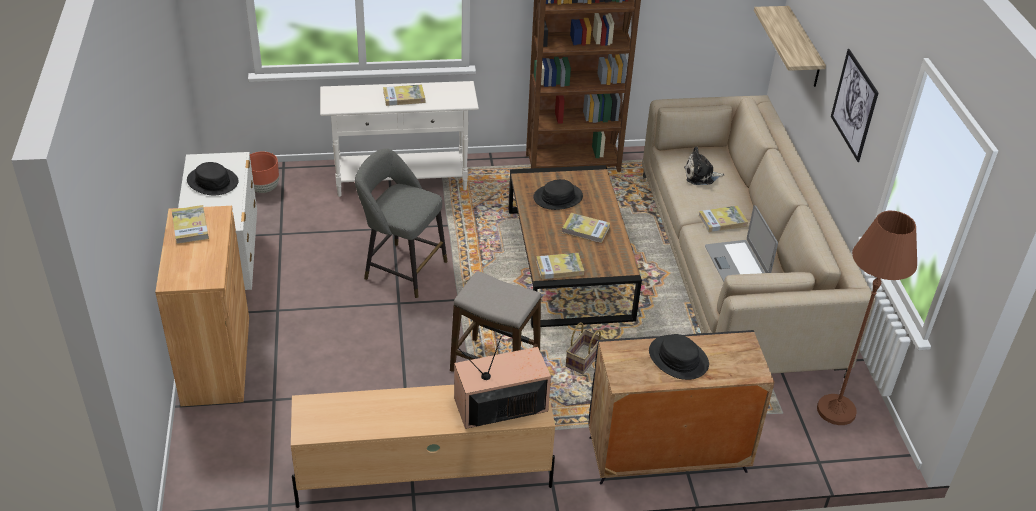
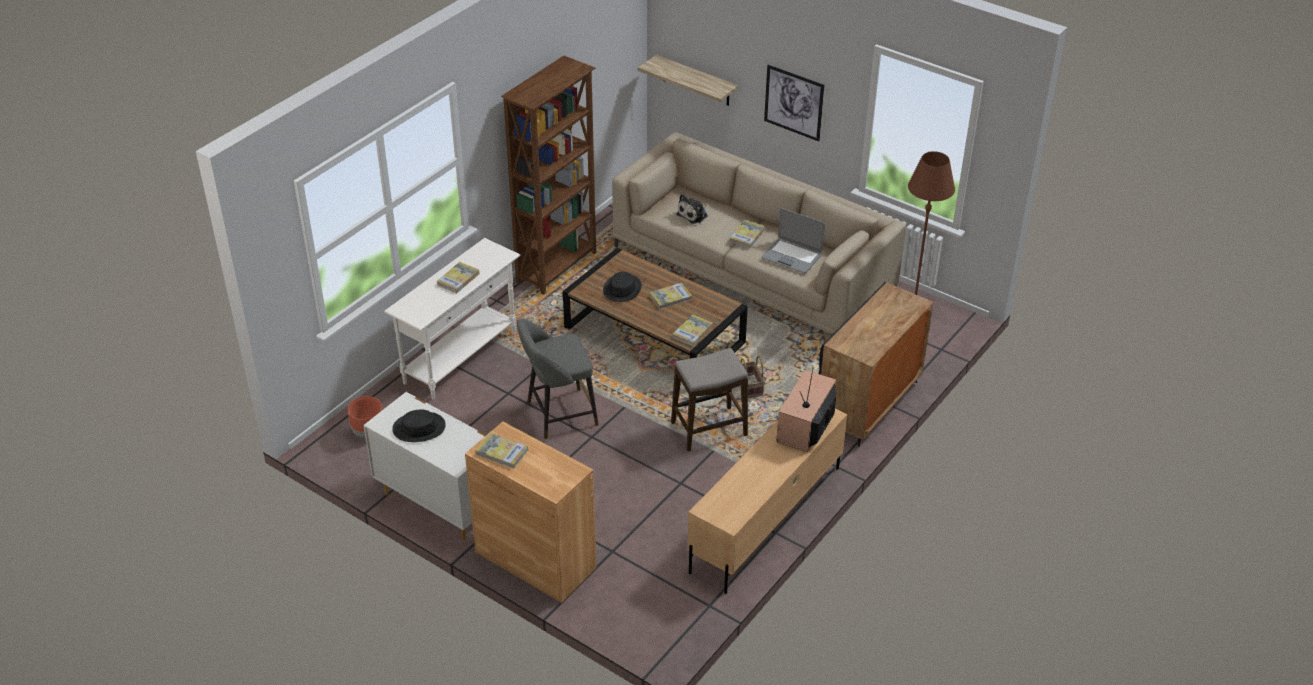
camera: 45 degrees left, 0 degrees up
(678, 358) = (874, 324): black hat -> none

